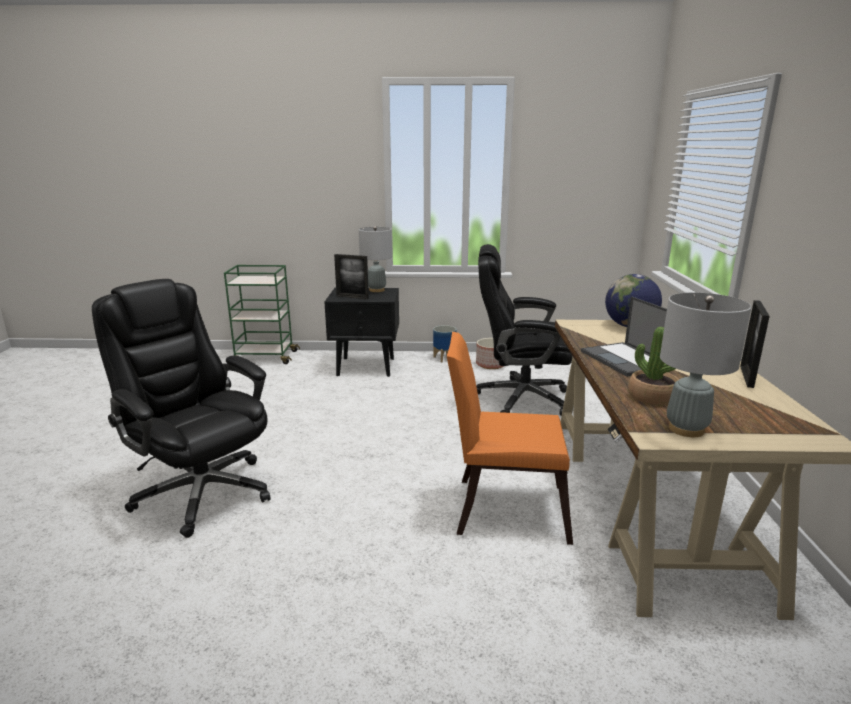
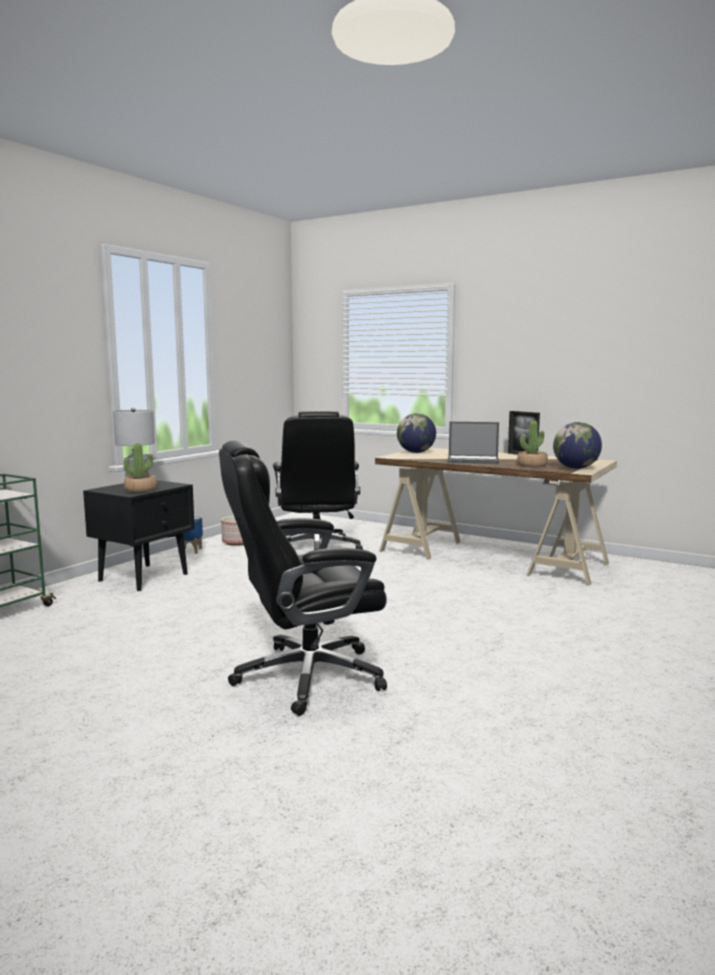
camera: 60 degrees left, 10 degrees down
(352, 297) = (141, 490): picture frame -> potted plant
(502, 508) = (462, 587): orange chair -> none
(520, 398) = (317, 549): black office chair -> black office chair turned 45 degrees counterclockwise
(686, 429) = (576, 468): grey table lamp -> globe

